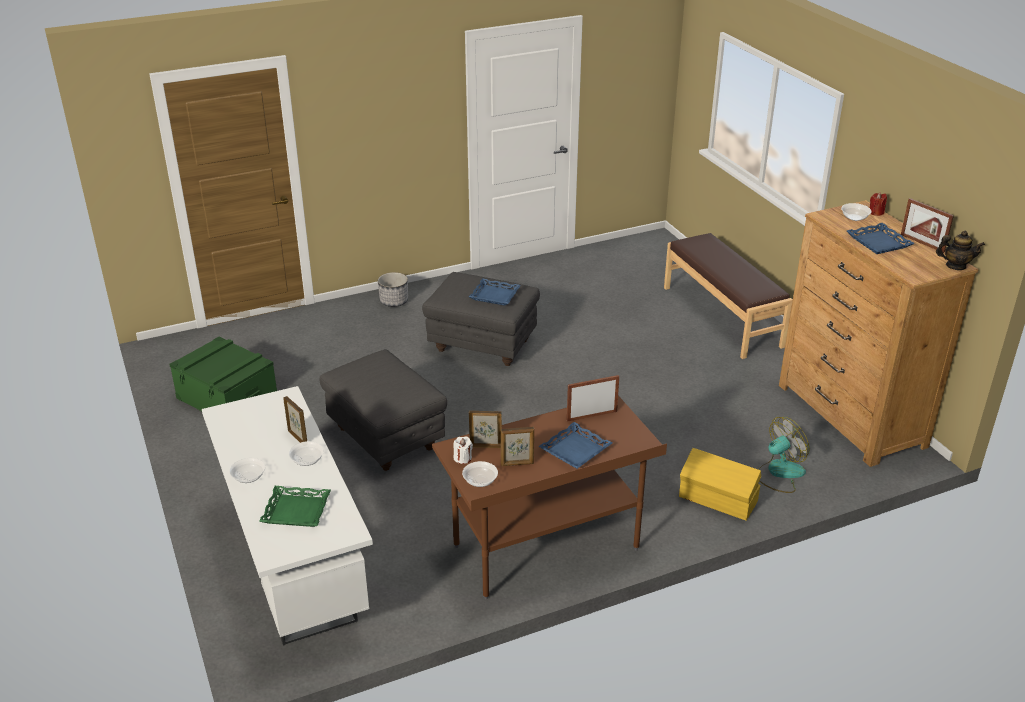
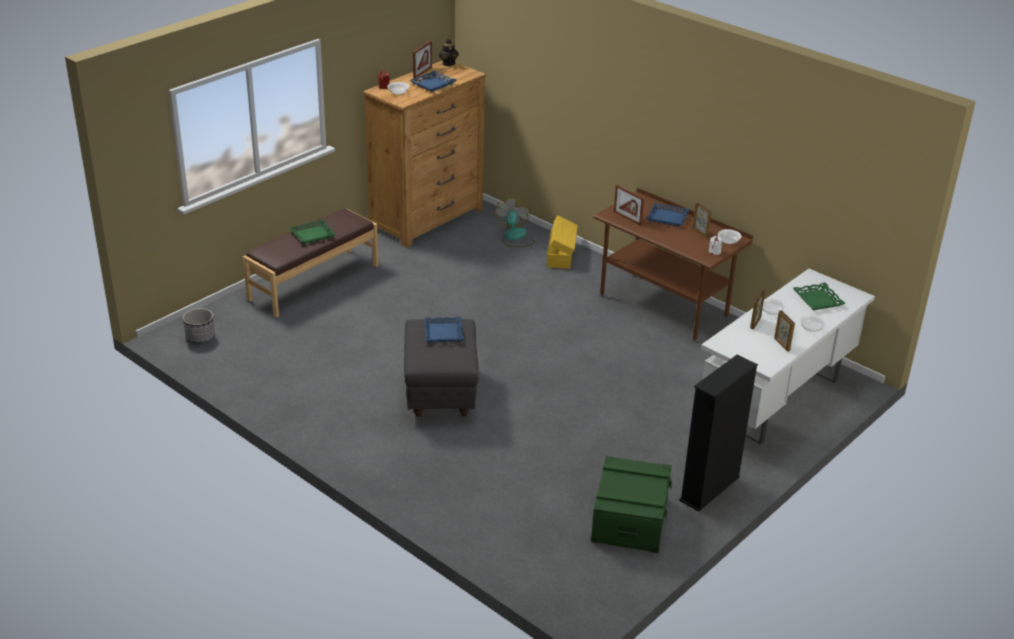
camera: 115 degrees left, 0 degrees up
(215, 456) = (709, 489): none -> black bookcase
(385, 439) = (612, 406): grey ottoman -> none
(394, 301) = (392, 472): planter -> planter (200, 337)
(485, 446) = (694, 247): picture frame -> picture frame (781, 344)
(729, 266) = (312, 235): none -> green tray
(779, 473) = (514, 238): fan -> fan turned 60 degrees clockwise

